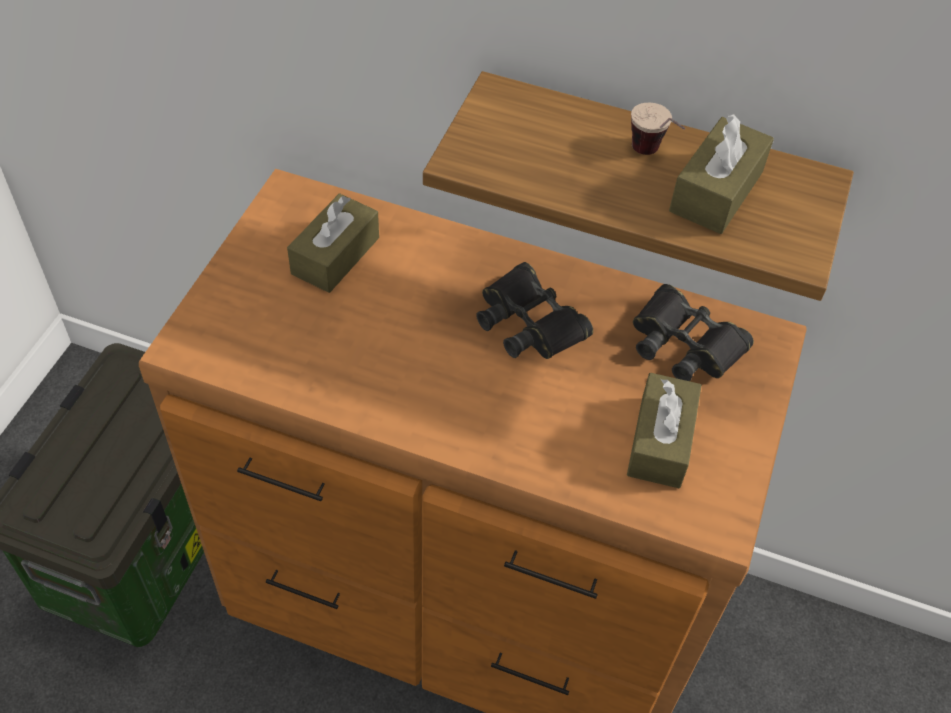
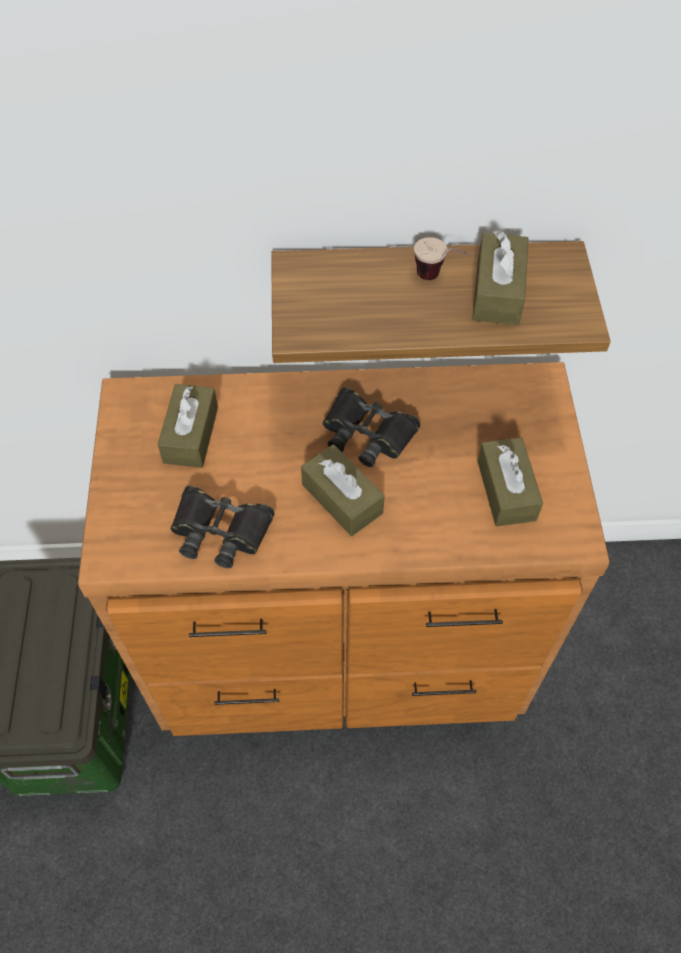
camera: 20 degrees left, 5 degrees up
(464, 380) = (342, 498): none -> brown tissue box
(685, 343) = (487, 407): black binoculars -> black binoculars (220, 530)

